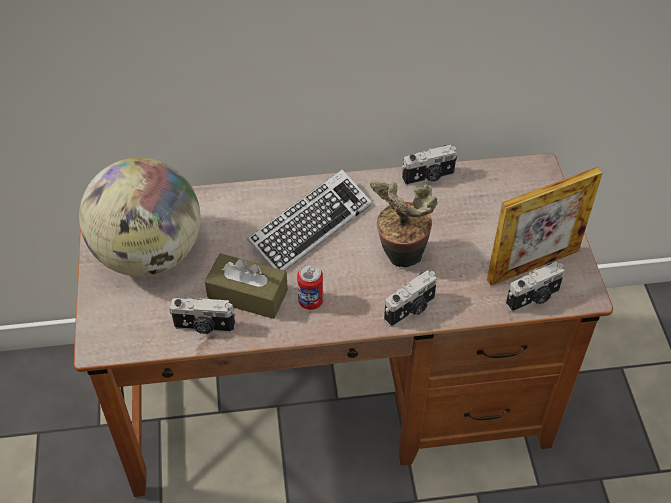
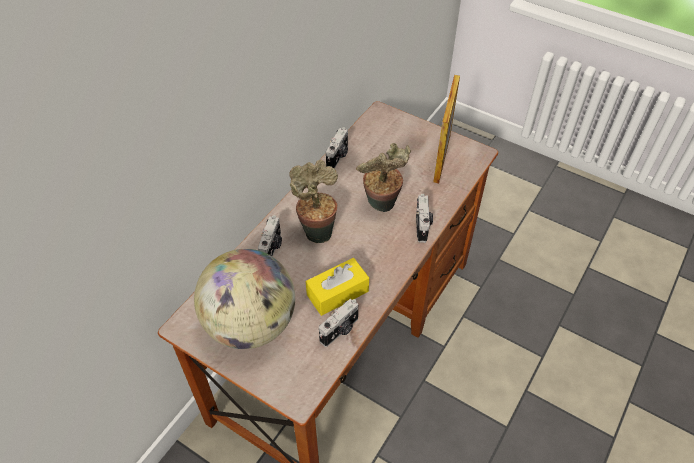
camera: 50 degrees left, 0 degrees up
(247, 295) = (337, 293): brown tissue box -> yellow tissue box
(310, 226) = (317, 230): keyboard -> potted plant
(310, 301) = (372, 266): can -> none
(533, 299) = (463, 173): camera -> camera (272, 248)

